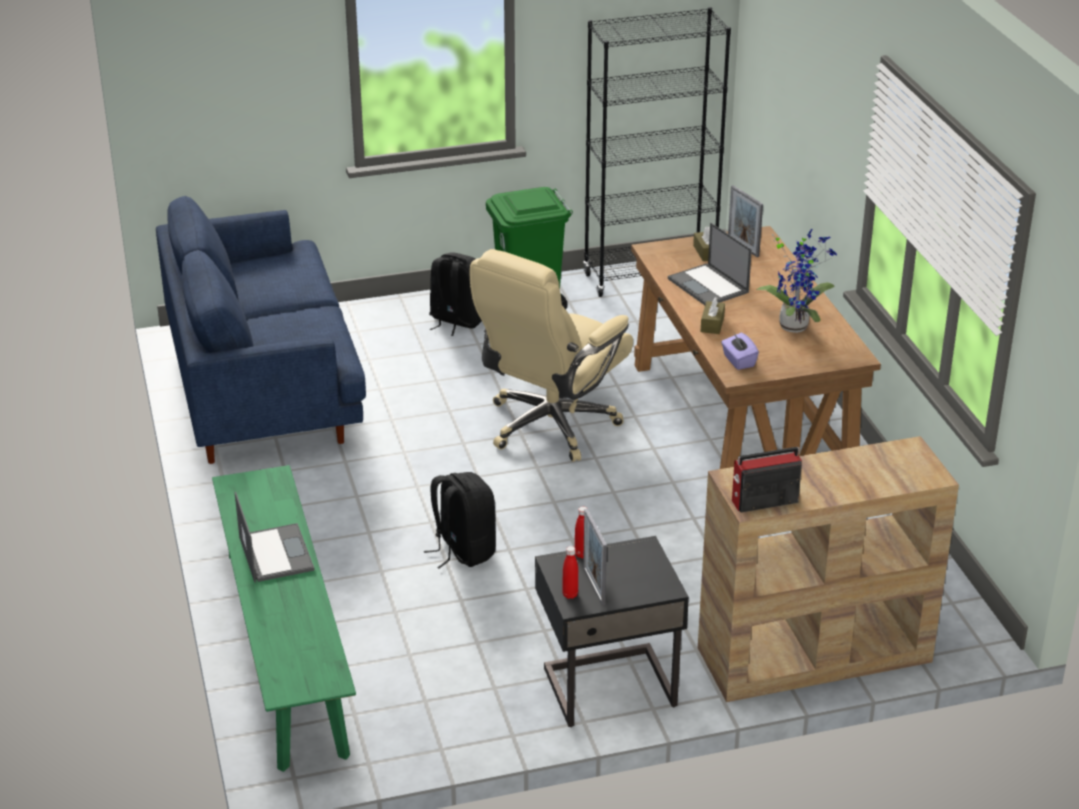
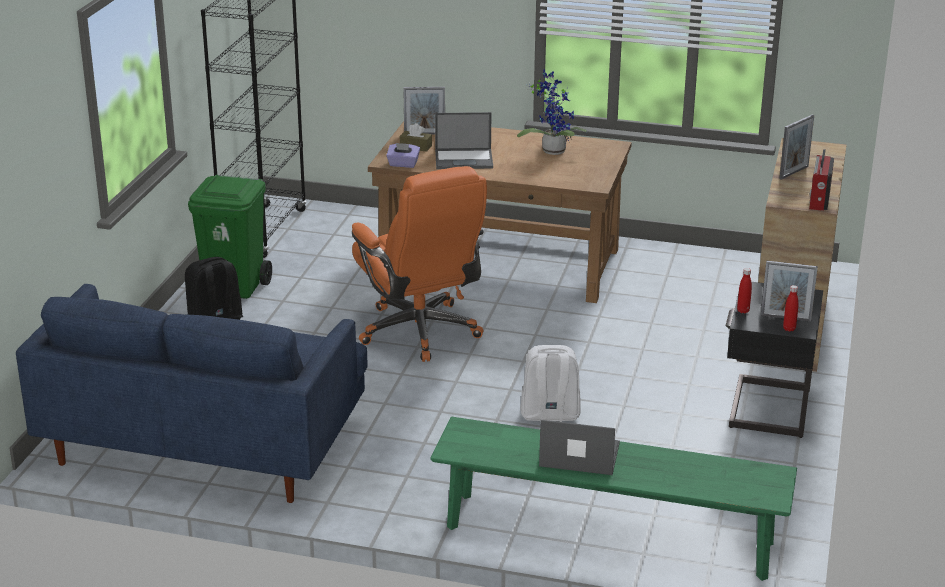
camera: 60 degrees left, 5 degrees down
(463, 551) = (549, 417): black backpack -> white backpack
(551, 425) = (419, 331): beige office chair -> orange office chair
(712, 324) = (519, 173): brown tissue box -> none
(738, 361) = (579, 180): purple tissue box -> purple tissue box (403, 164)
(824, 467) = (794, 172): none -> picture frame

